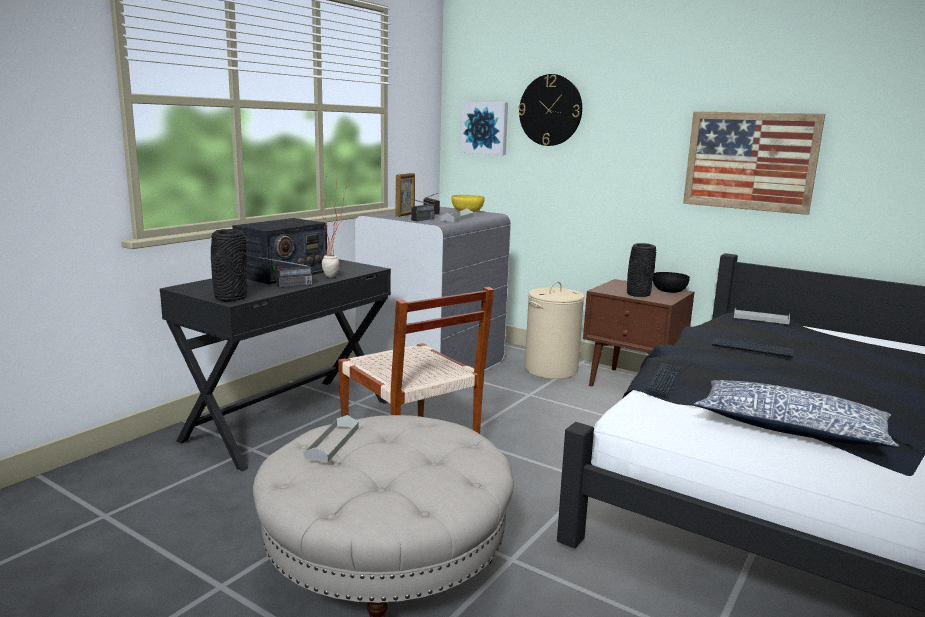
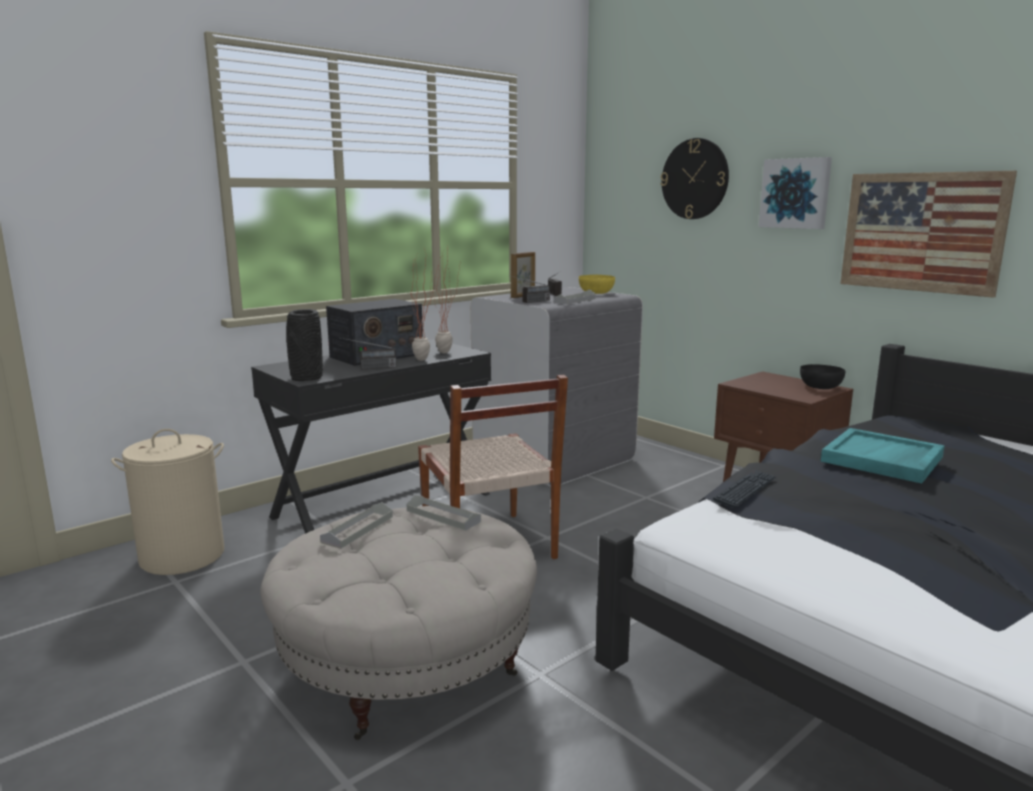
camera: 15 degrees right, 0 degrees up
(351, 270) = (448, 353): none -> potted plant
(485, 128) = (628, 201): picture -> picture (795, 193)
(551, 369) = (685, 471): beige laundry basket -> beige laundry basket (183, 556)
(637, 294) = (777, 389): black vase -> none
(751, 349) = (882, 459): keyboard -> turquoise tray
(760, 319) = (924, 424): grey tray -> grey tray (443, 516)
(789, 428) = (869, 558): pillow -> none

